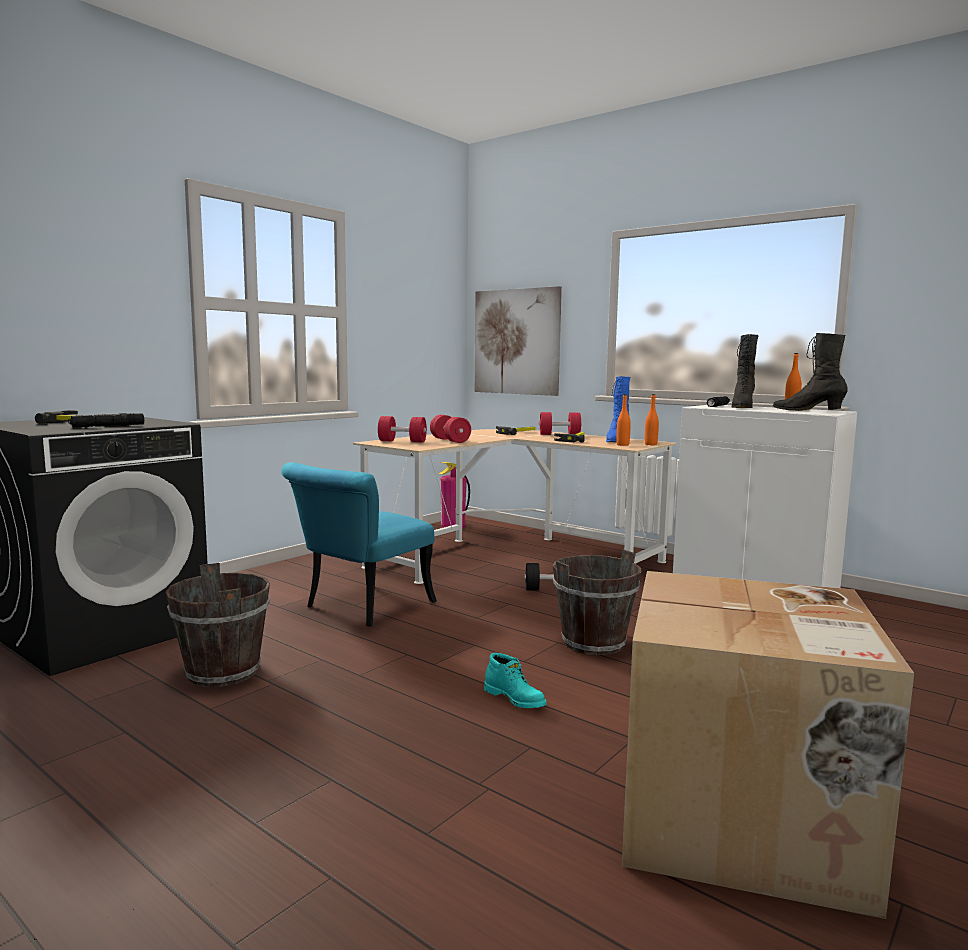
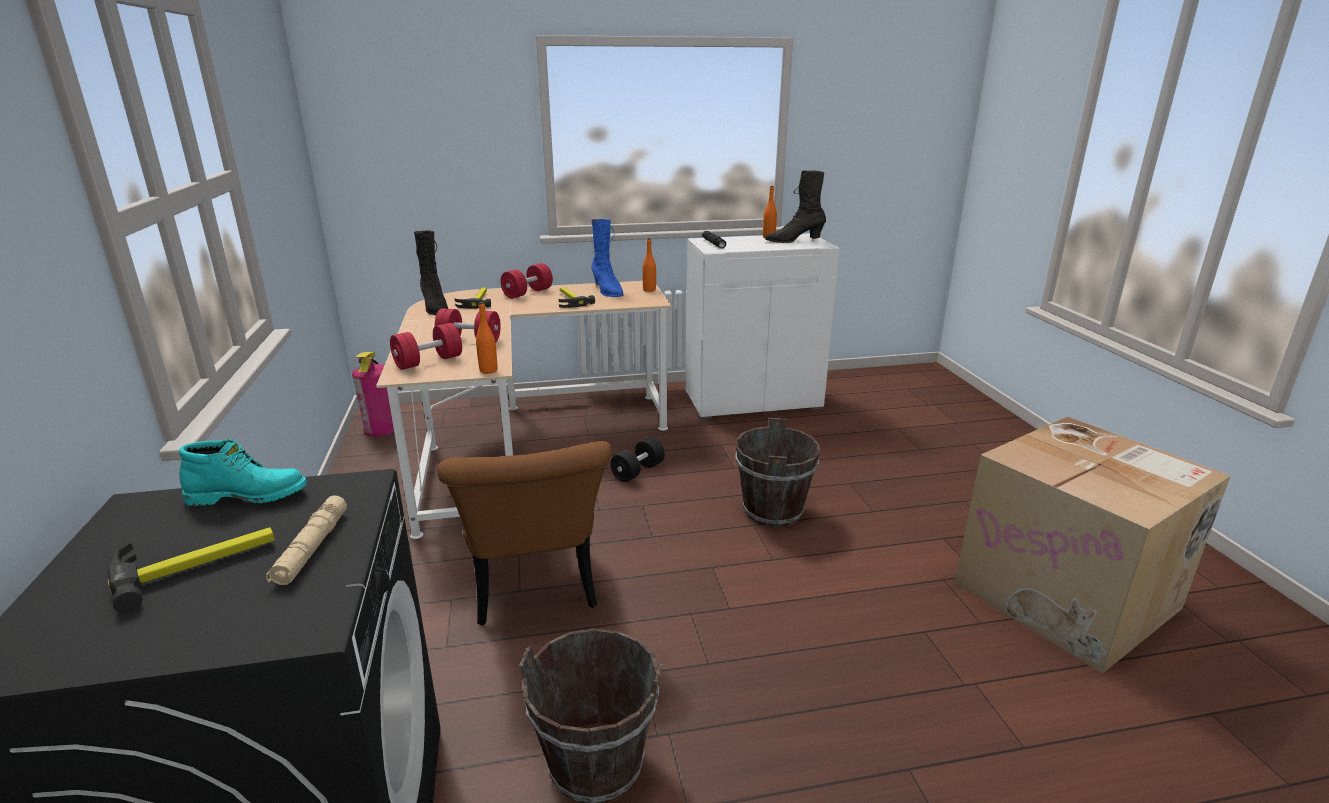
camera: 50 degrees left, 15 degrees up
(107, 426) = (312, 548): black flashlight -> beige flashlight
(360, 608) = (535, 590): turquoise chair -> brown chair
(515, 699) = (839, 598): turquoise boot -> turquoise boot (249, 495)
(516, 342) = (407, 176): picture -> none
(622, 445) = (635, 298): orange bottle -> orange bottle (488, 371)
(742, 407) = (734, 242): black boot -> black boot (435, 308)

